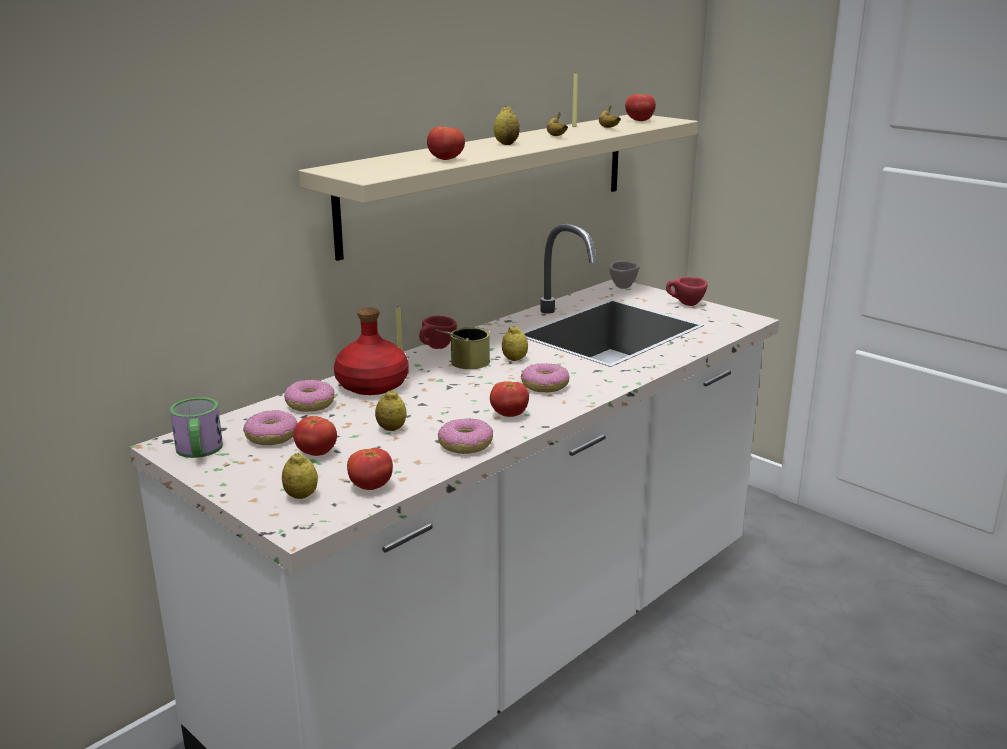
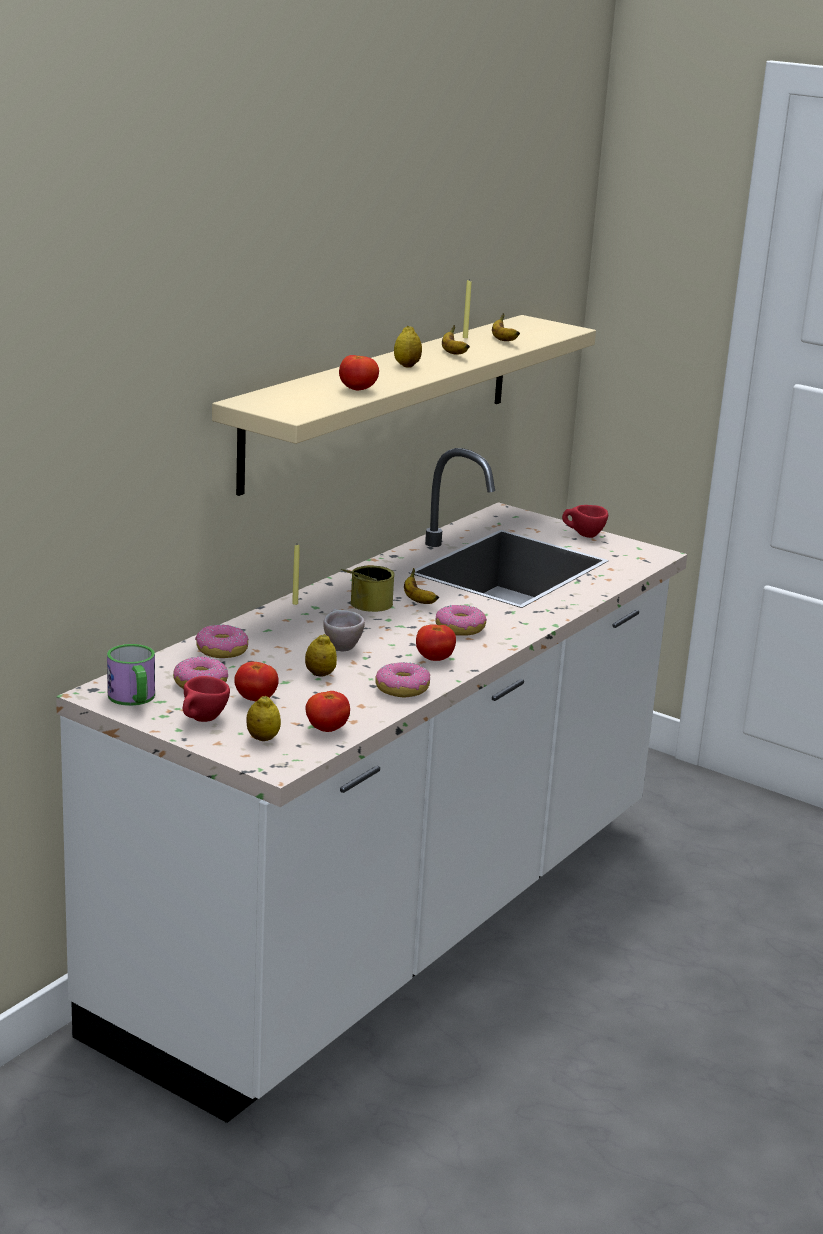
camera: 10 degrees left, 0 degrees up
(371, 385) = (277, 630): red bottle -> none
(436, 348) = (328, 588): red cup -> red cup (202, 721)
(514, 359) = (418, 600): lemon -> banana
(621, 286) = (506, 513): beige cup -> beige cup (339, 646)
(639, 121) = (533, 329): tomato -> none

